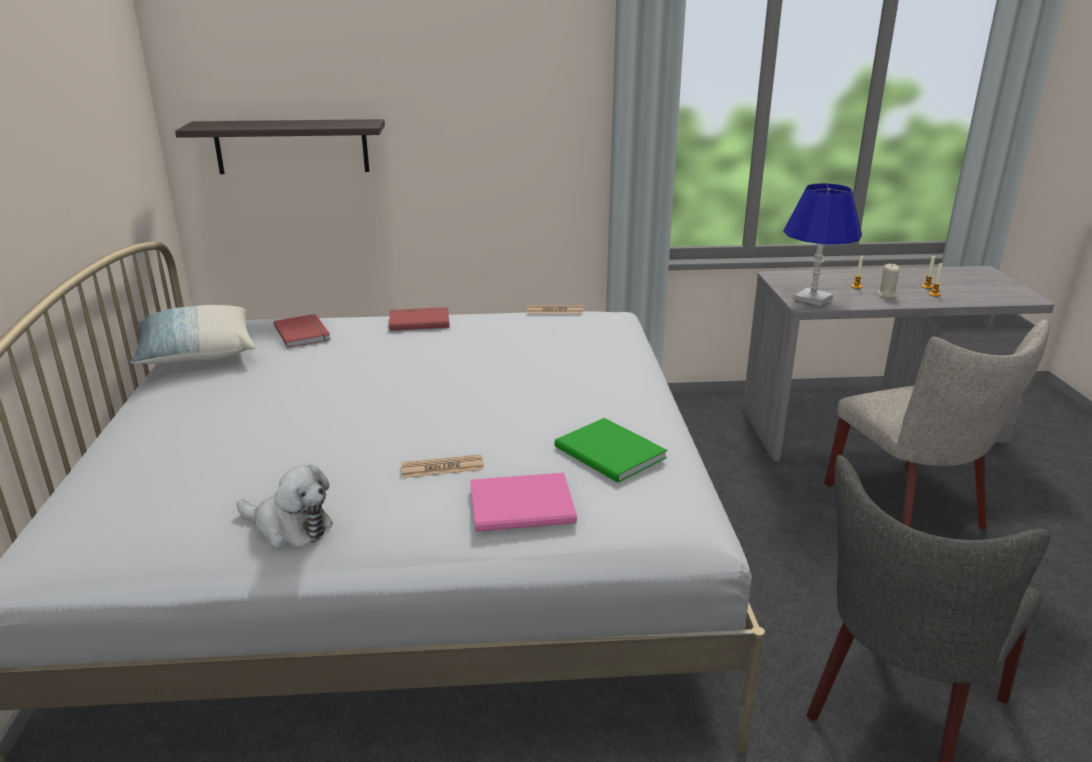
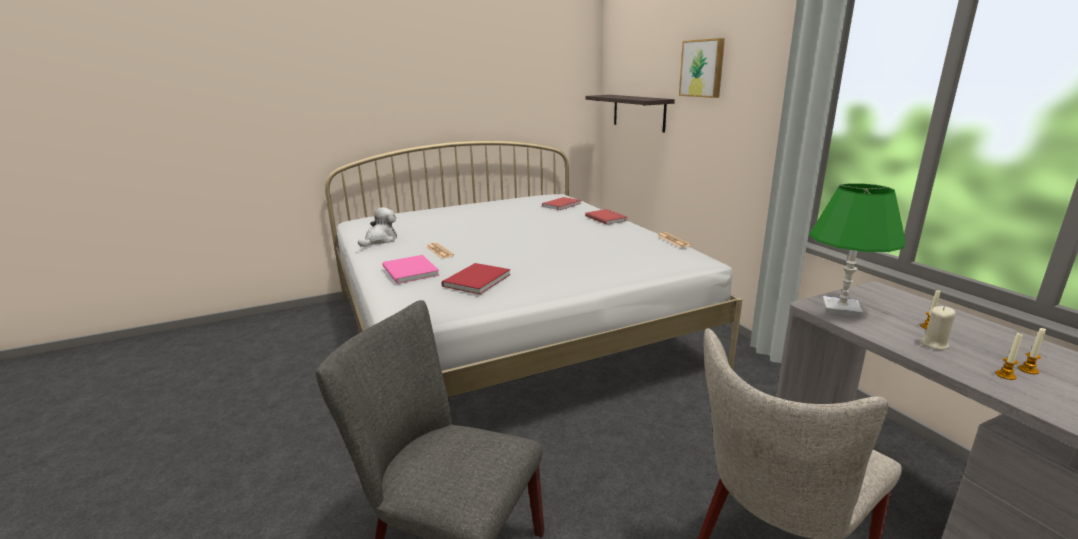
camera: 70 degrees right, 5 degrees down
(197, 354) = (521, 198): pillow -> none
(289, 527) = (380, 240): plush toy -> plush toy turned 150 degrees counterclockwise
(440, 72) = (703, 68): none -> picture
(610, 454) = (474, 280): green book -> red book
(812, 298) = (841, 308): blue table lamp -> green table lamp

